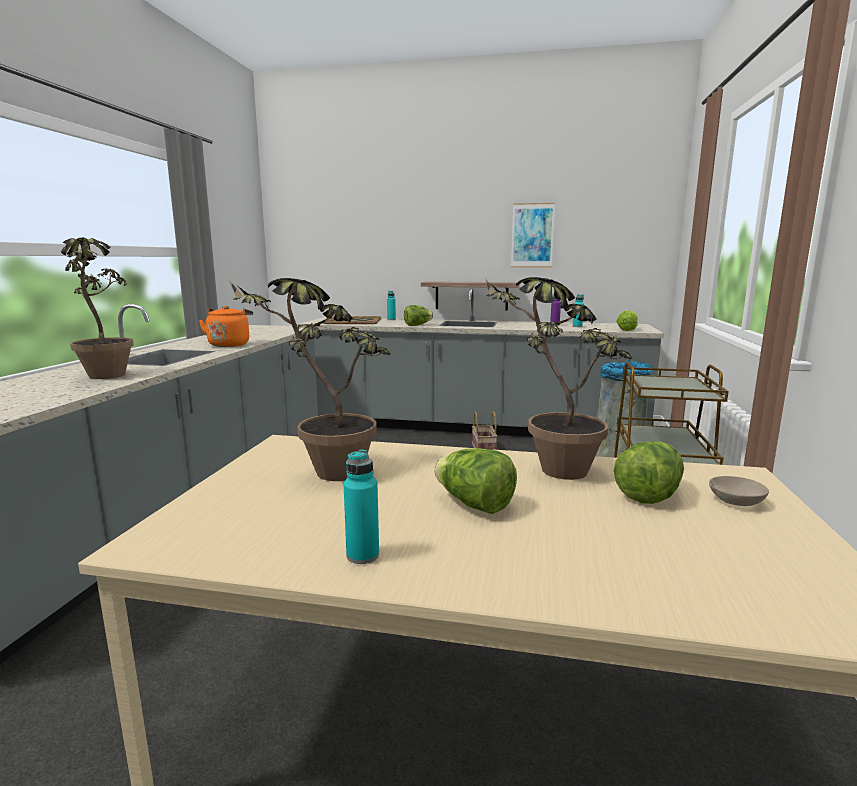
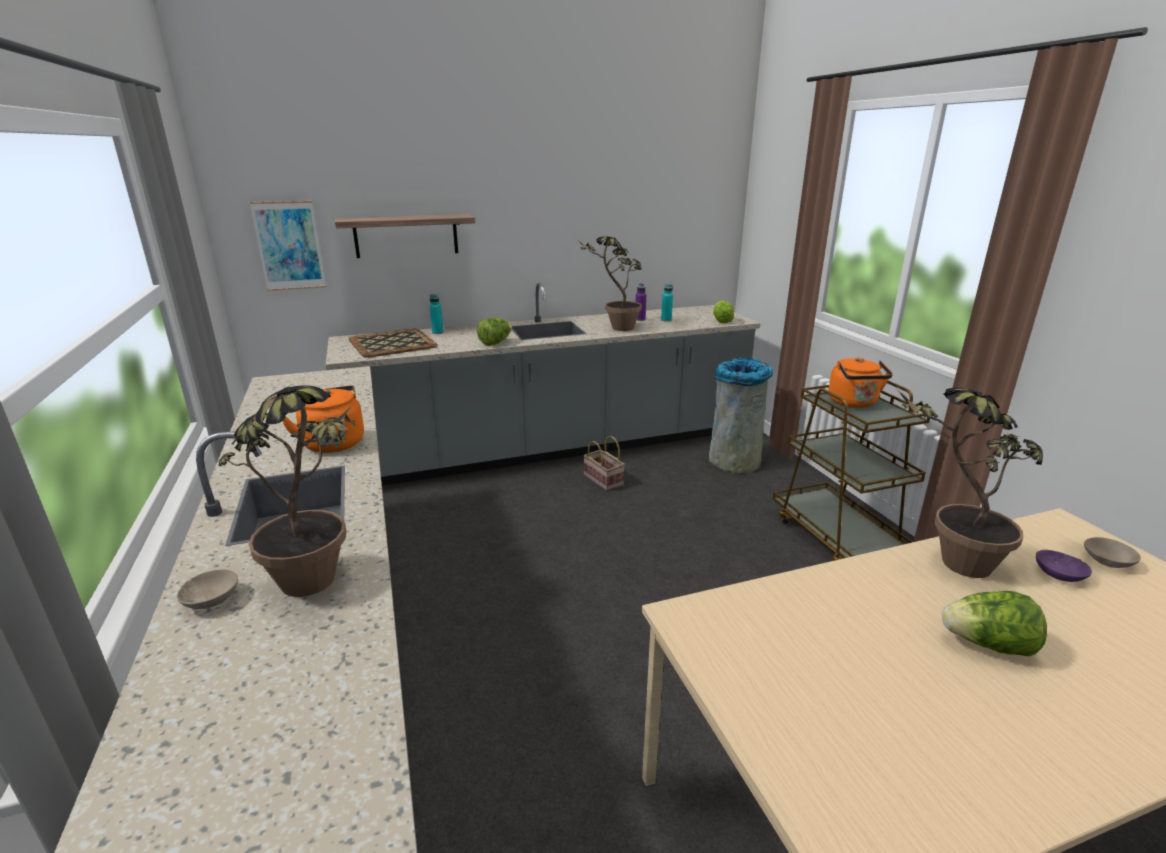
camera: 30 degrees left, 10 degrees up
(61, 374) = (213, 600): none -> beige bowl
(322, 471) = (801, 650): potted plant -> potted plant (615, 329)
(362, 555) = (1034, 762): turquoise bottle -> none
(471, 295) = (531, 289): shelf -> shelf (406, 236)
(532, 235) = (599, 212): picture -> picture (289, 246)
(649, 494) = (1057, 575): lettuce -> purple bowl
(667, 383) = (854, 403): none -> orange kettle

